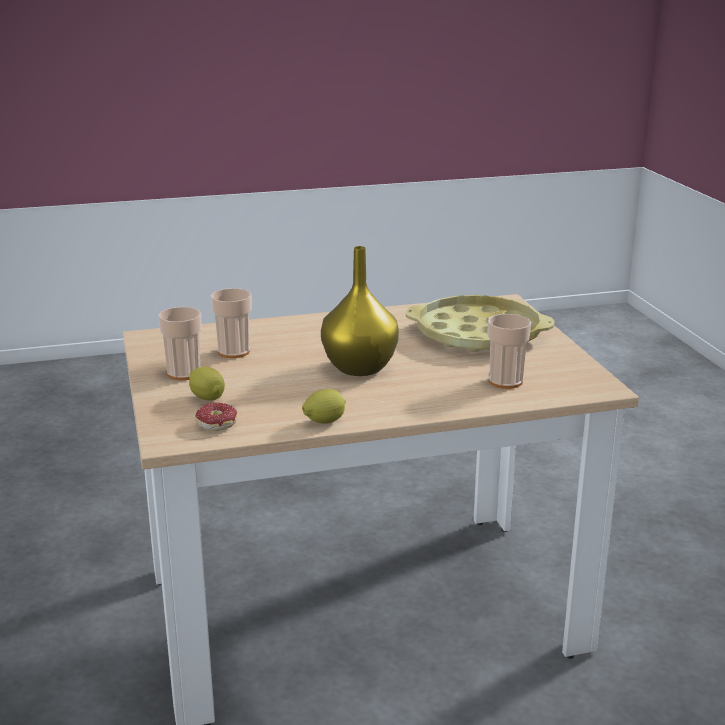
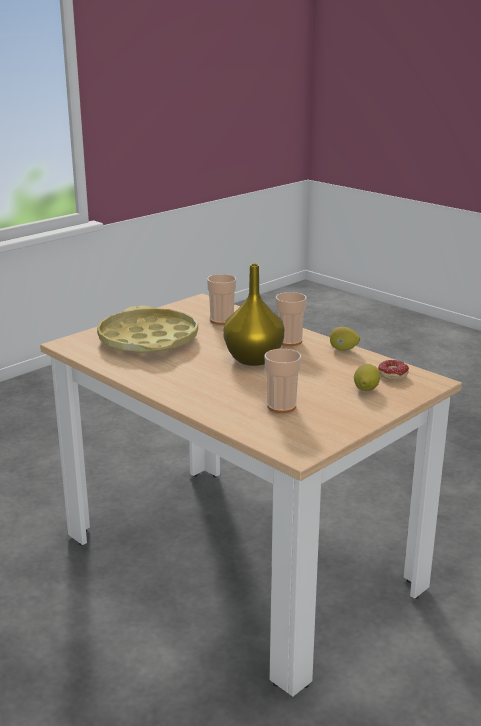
camera: 120 degrees left, 0 degrees up
(184, 373) = (343, 410): cup -> cup (289, 341)

